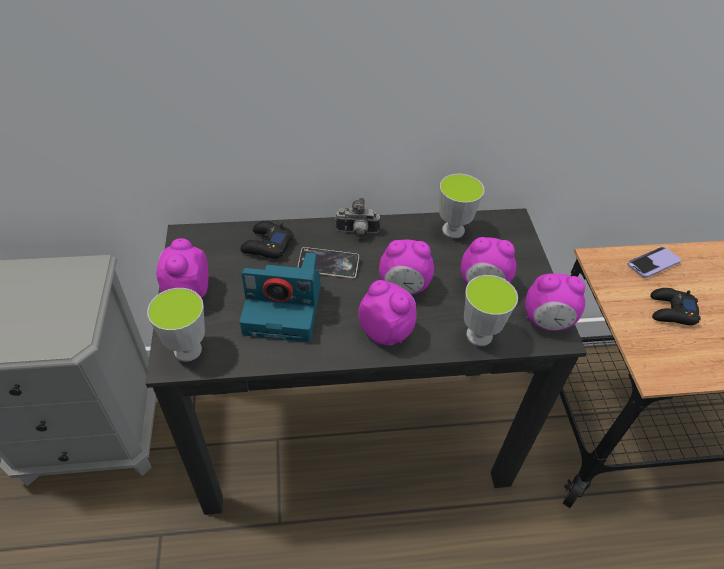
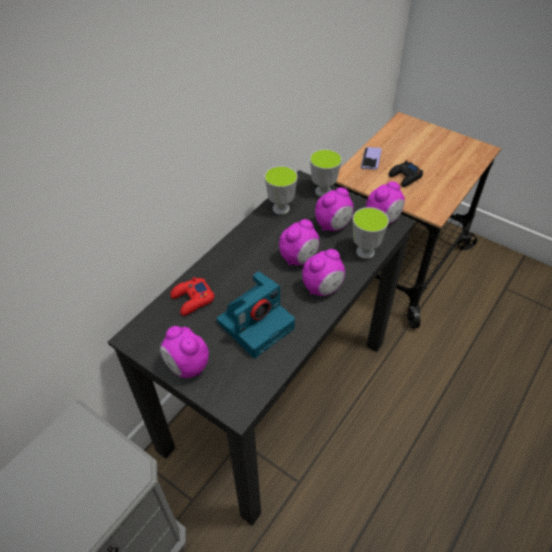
camera: 45 degrees left, 0 degrees up
(188, 350) = (237, 395): cup -> cup (323, 191)
(266, 245) = (192, 300): black game controller -> red game controller
(328, 265) = (244, 281): phone -> none
(357, 233) = (233, 250): camera -> none
(386, 331) = (323, 288): alarm clock -> alarm clock turned 150 degrees clockwise

